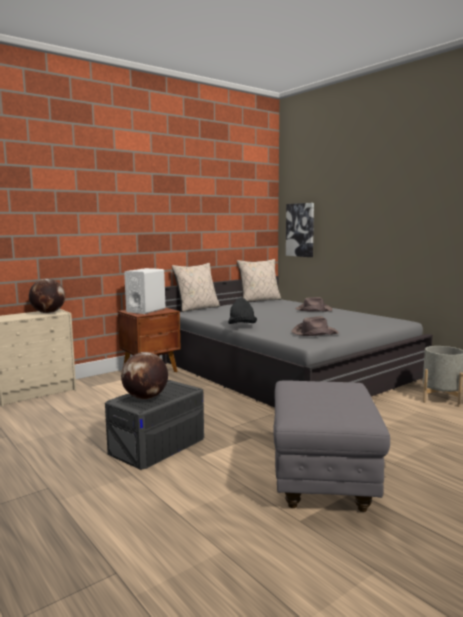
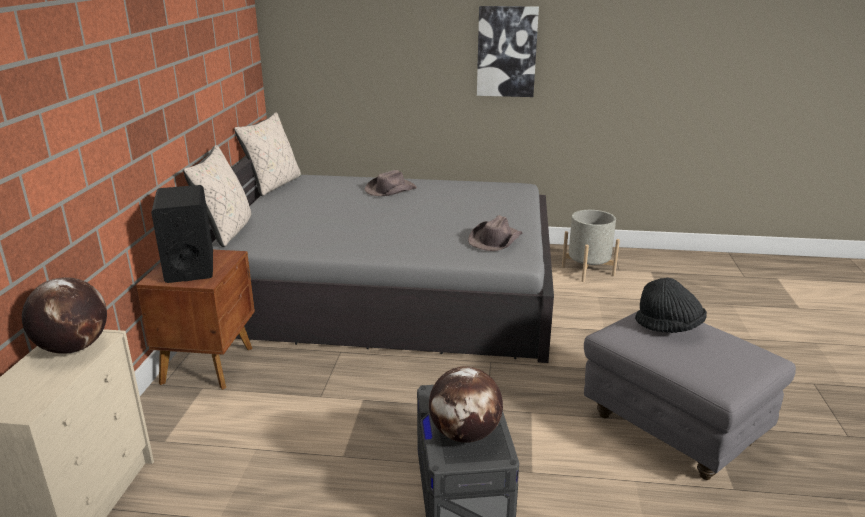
camera: 45 degrees left, 15 degrees up
(146, 310) = (189, 267): white speaker -> black speaker
(242, 326) = (384, 254): black hat -> black hat (669, 327)
(300, 230) = (312, 61): picture -> picture (506, 51)

